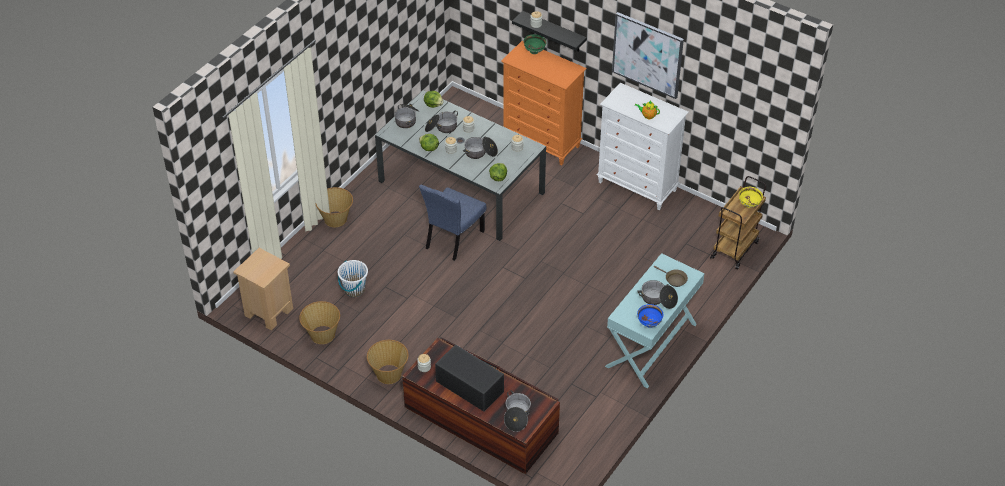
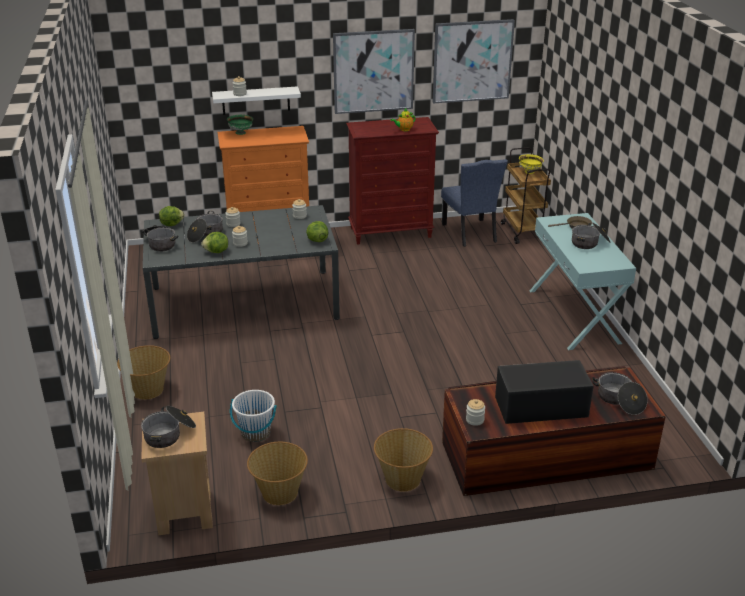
camera: 45 degrees left, 15 degrees down
(454, 238) = (294, 339): blue chair -> blue chair (470, 232)
(480, 153) = (272, 233): cooking pot -> cooking pot (169, 434)
(554, 32) = (256, 100): black shelf -> white shelf
(638, 186) = (391, 232): white dresser -> red dresser
(649, 323) = (614, 260): blue bowl -> none
(732, 86) = (472, 61): none -> picture

